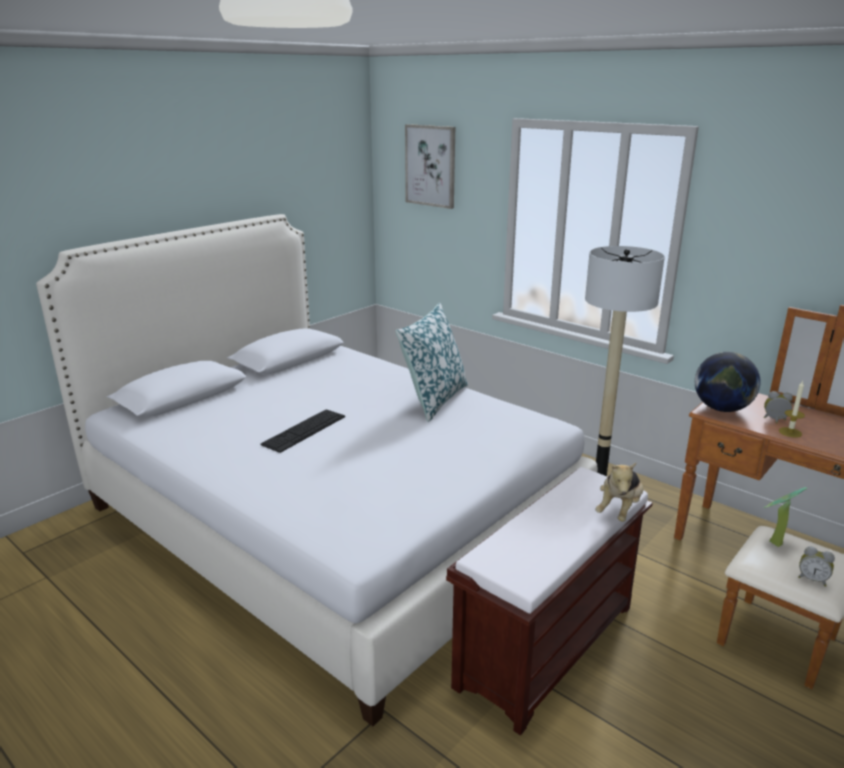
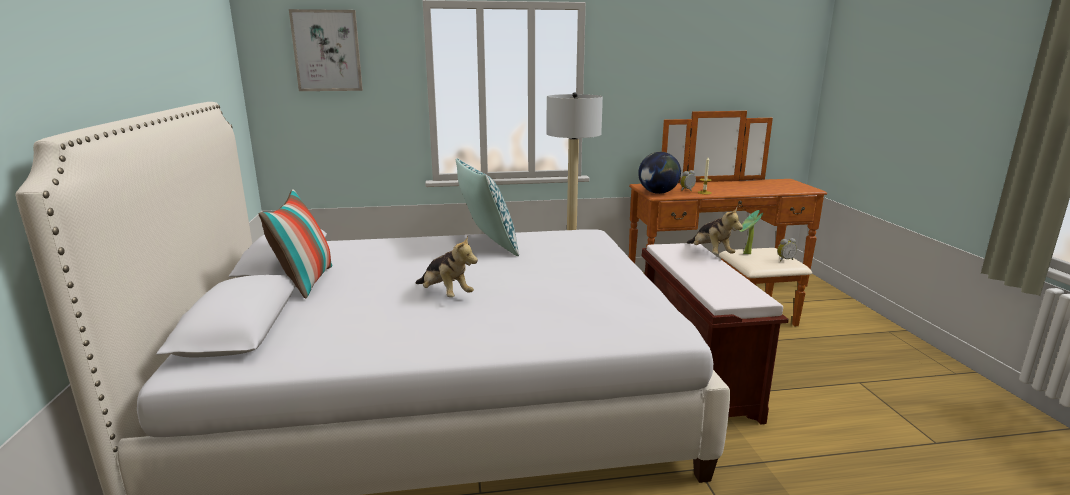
camera: 50 degrees left, 5 degrees down
(264, 380) = (305, 282): none -> pillow
(304, 430) = (445, 294): keyboard -> plush toy

